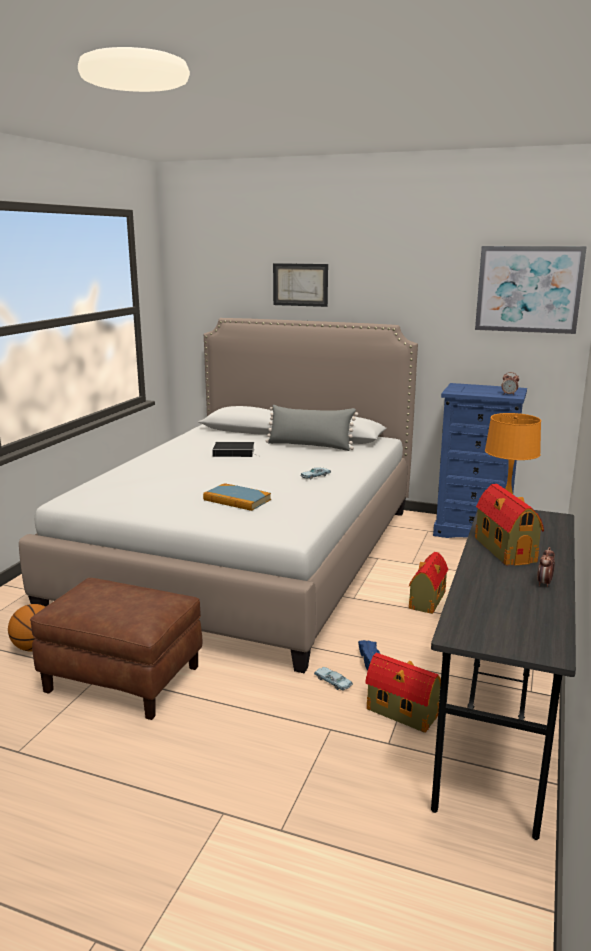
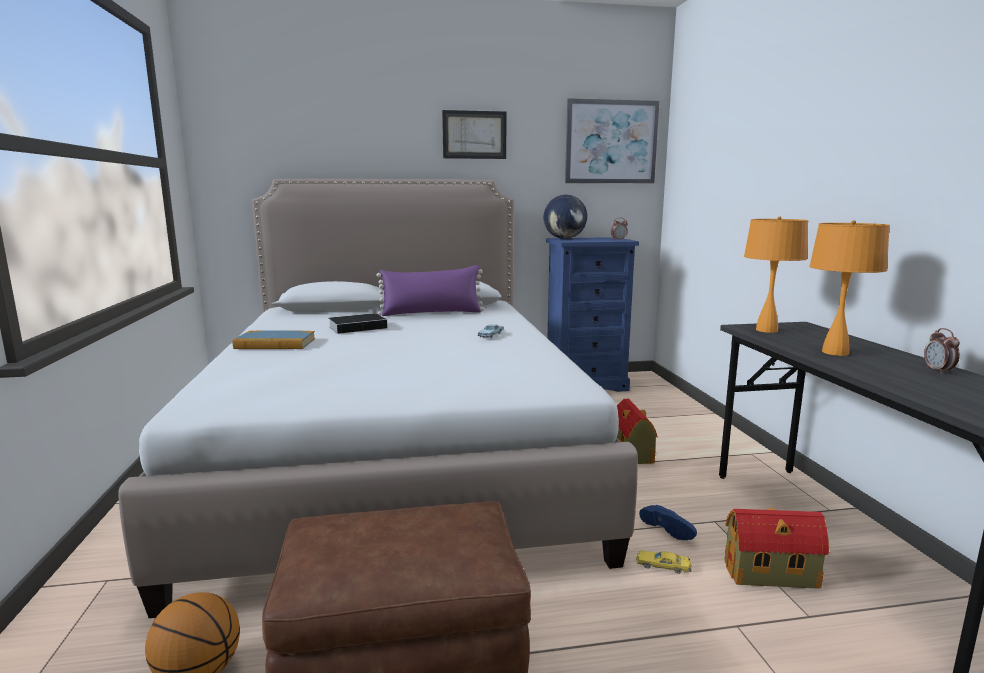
camera: 30 degrees left, 5 degrees down
(237, 500) = (447, 367): book -> book (275, 344)
(300, 284) = (374, 139): picture -> picture (474, 135)
(310, 446) = (432, 313): grey pillow -> purple pillow
(332, 682) = (663, 566): blue toy car -> yellow toy car
(462, 386) = (564, 238): none -> globe
(504, 549) = (835, 352): toy house -> orange table lamp

